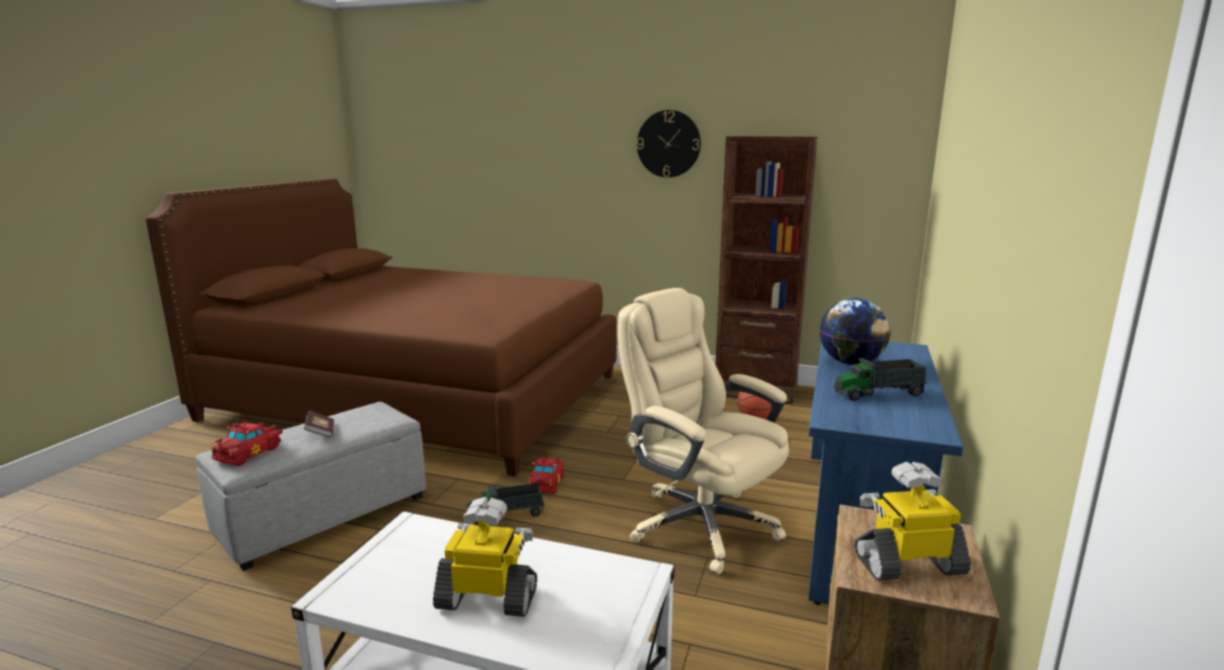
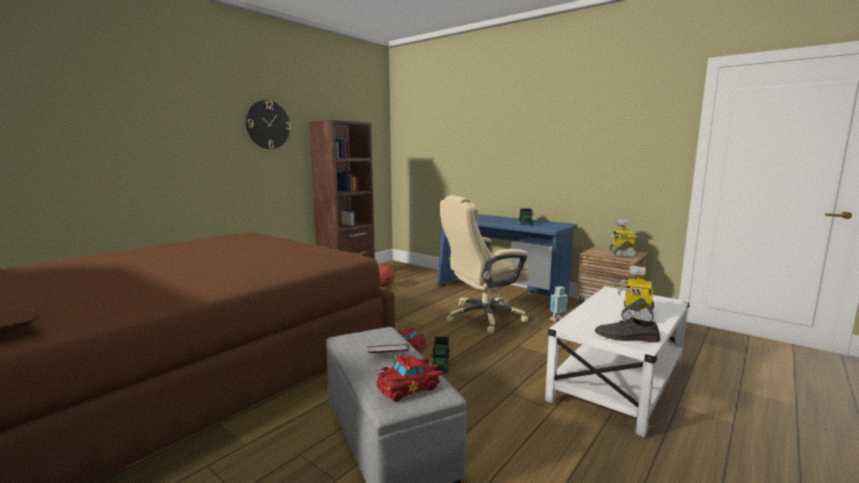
camera: 70 degrees left, 5 degrees down
(250, 453) = (410, 387): red toy car -> red toy car turned 105 degrees clockwise
(366, 580) = (626, 337): none -> grey shoe
(760, 615) = (558, 320): none -> toy robot
(851, 363) = (487, 220): globe -> none

